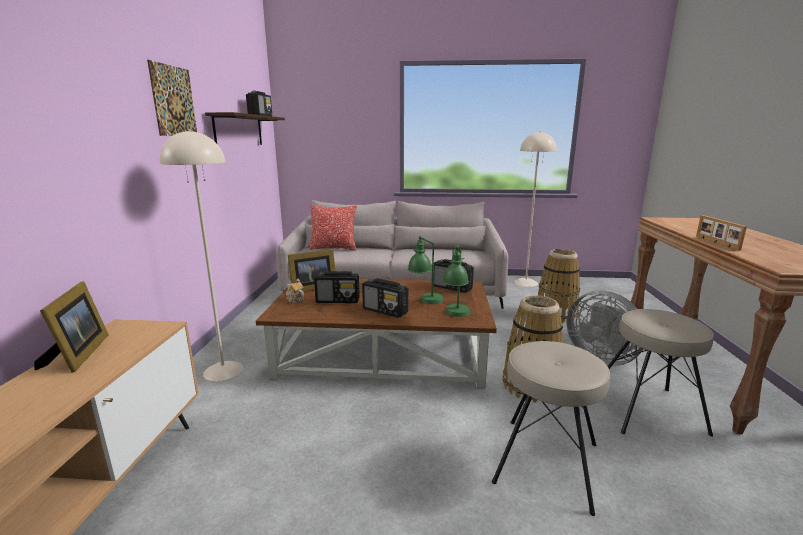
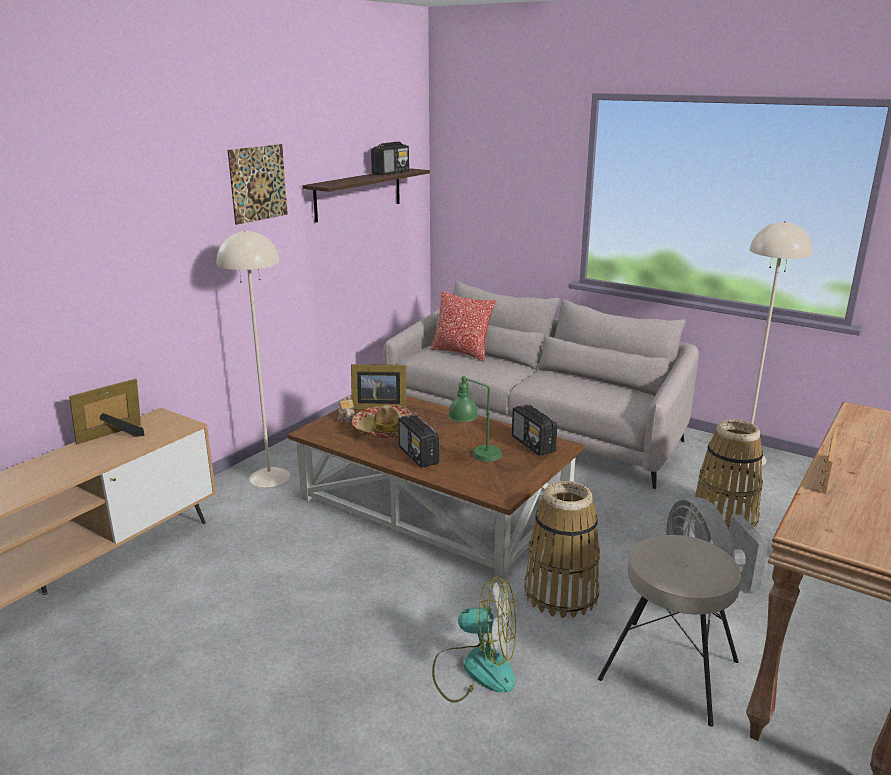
camera: 30 degrees right, 5 degrees up
(78, 355) = (114, 436): picture frame -> picture frame turned 150 degrees counterclockwise
(338, 300) = (386, 430): radio -> hat
(456, 316) = (485, 482): green table lamp -> none
(545, 462) = (475, 669): beige stool -> fan

